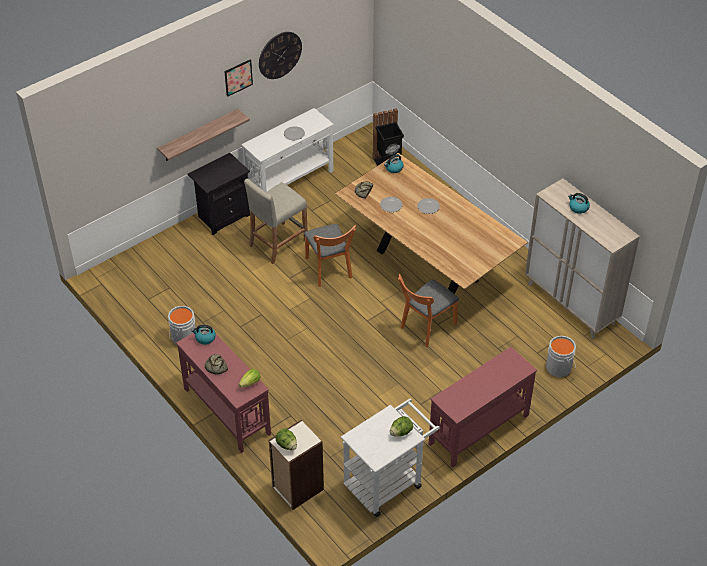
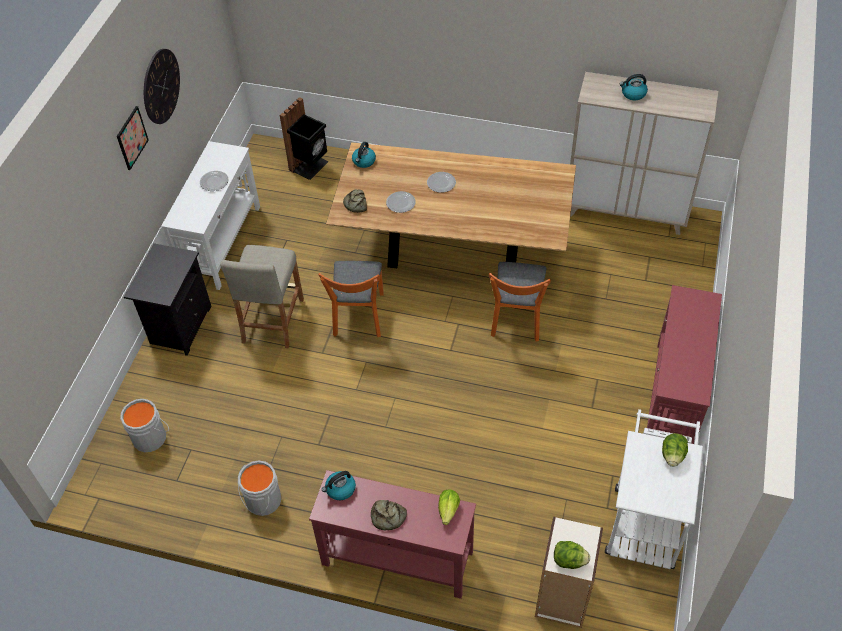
camera: 35 degrees left, 5 degrees up
(199, 135) = (117, 239): shelf -> none
(329, 270) = (358, 318): orange chair -> orange chair turned 60 degrees clockwise
(560, 367) = (680, 282): grey bucket -> grey bucket (151, 436)

